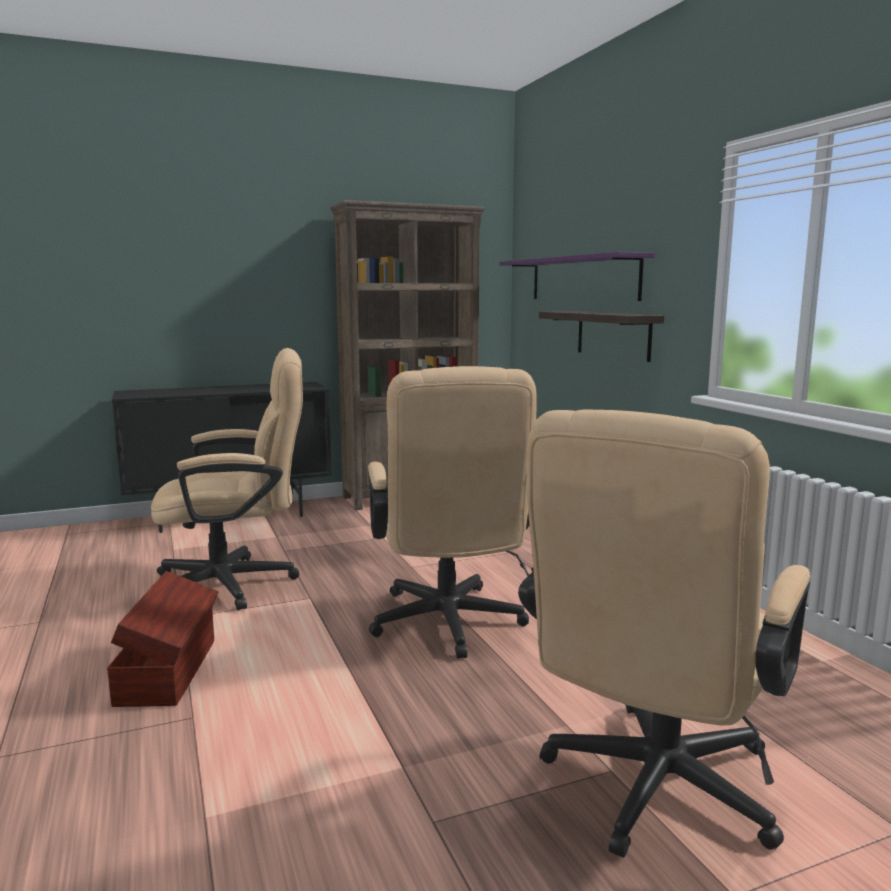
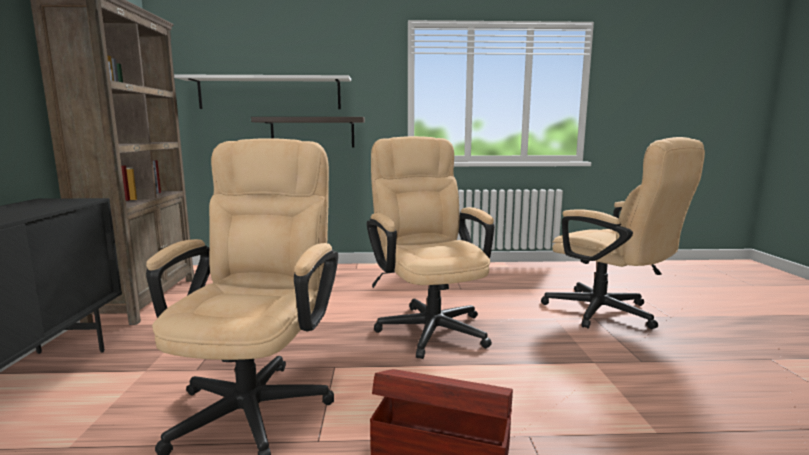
camera: 70 degrees left, 0 degrees up
(448, 627) = (429, 325): beige office chair -> beige office chair turned 120 degrees counterclockwise
(582, 279) = (269, 93): purple shelf -> white shelf

